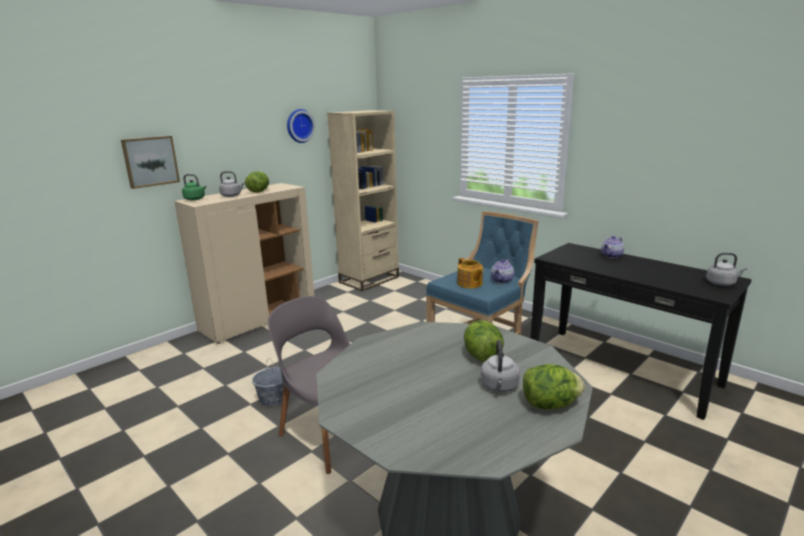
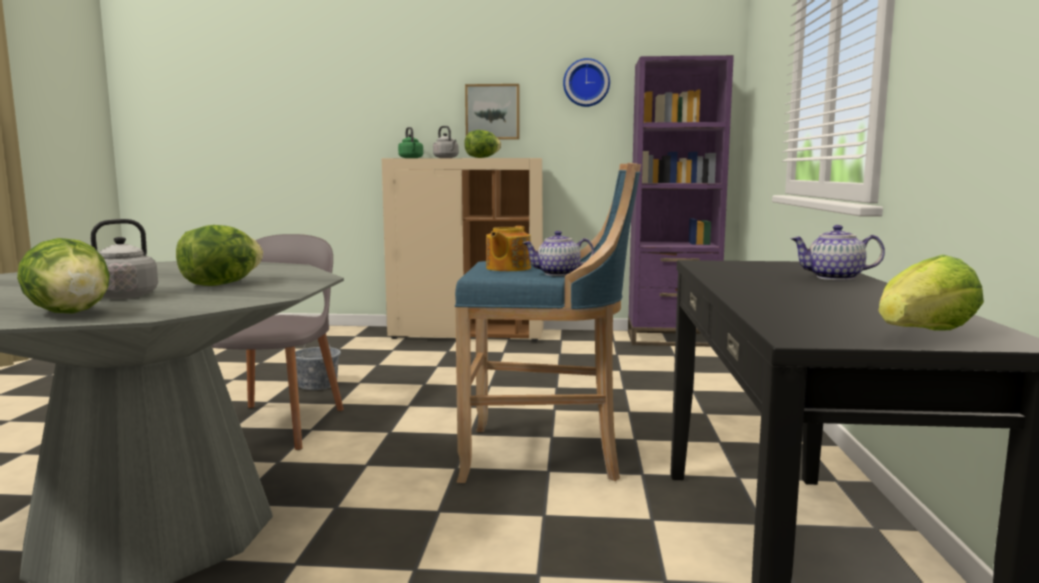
camera: 50 degrees right, 10 degrees down
(150, 161) = (380, 111): picture -> picture (492, 112)
(369, 279) = (671, 339): beige bookcase -> purple bookcase
(722, 283) = (924, 334): grey kettle -> lettuce

